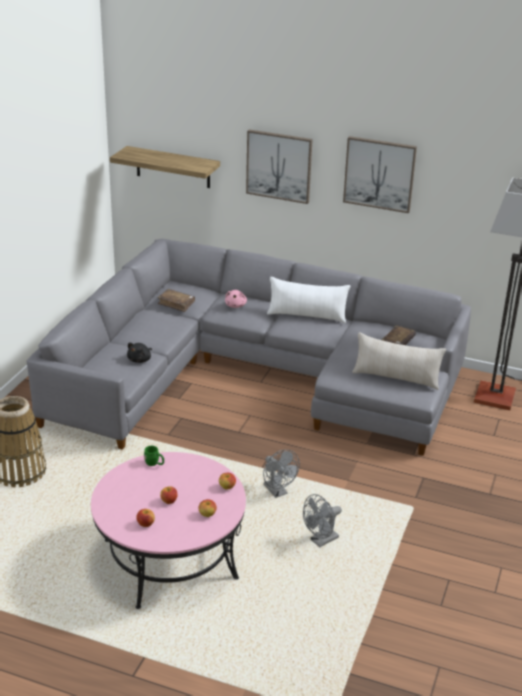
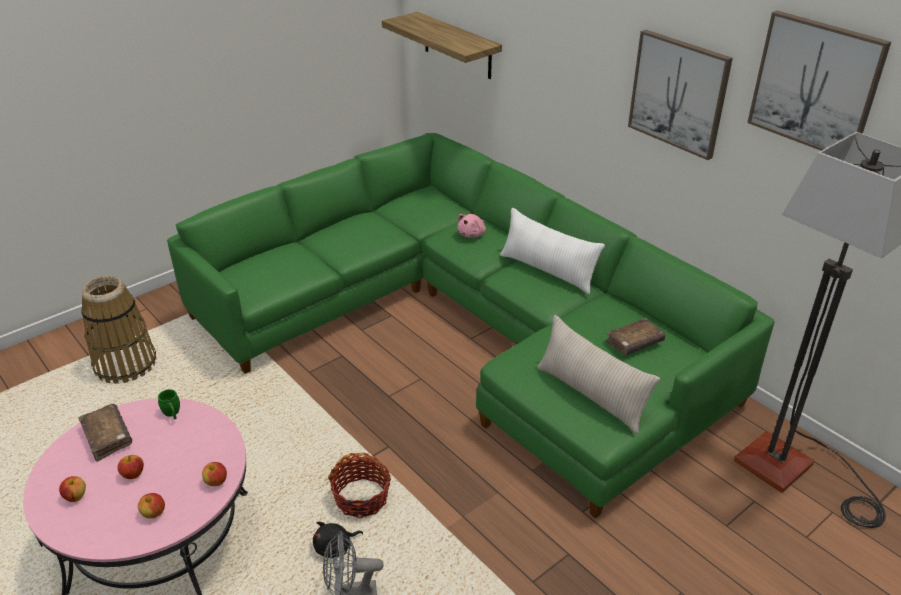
camera: 30 degrees right, 5 degrees up
(140, 360) = (303, 272): black plush toy -> black plush toy (335, 547)
(176, 304) = (407, 215): brown book -> brown book (107, 437)
(253, 376) = (468, 328): grey sofa -> green sofa
(278, 492) = (362, 498): grey fan -> basket
(279, 166) = (562, 61): picture -> picture (815, 84)

